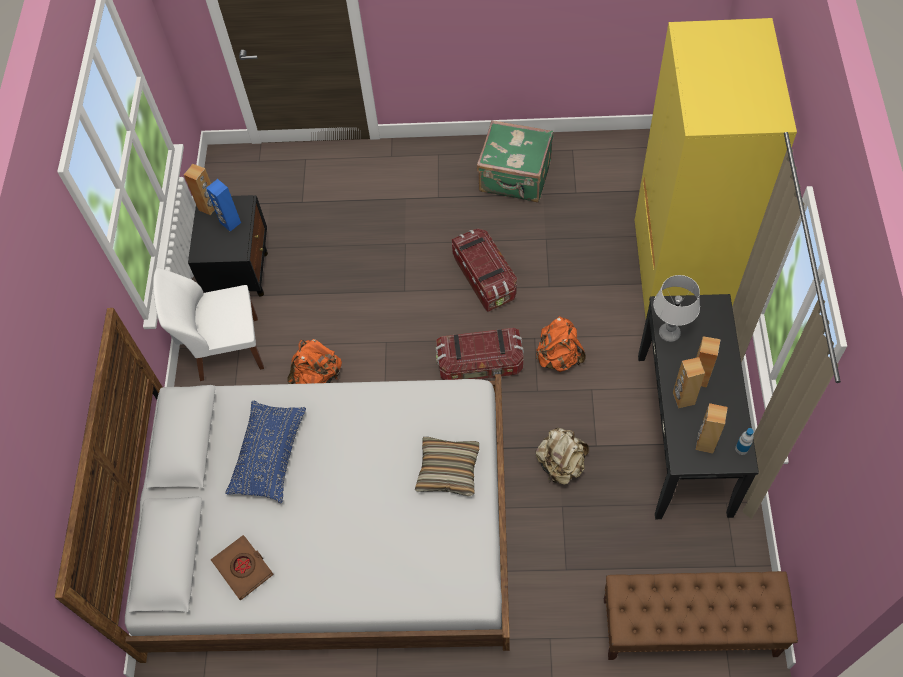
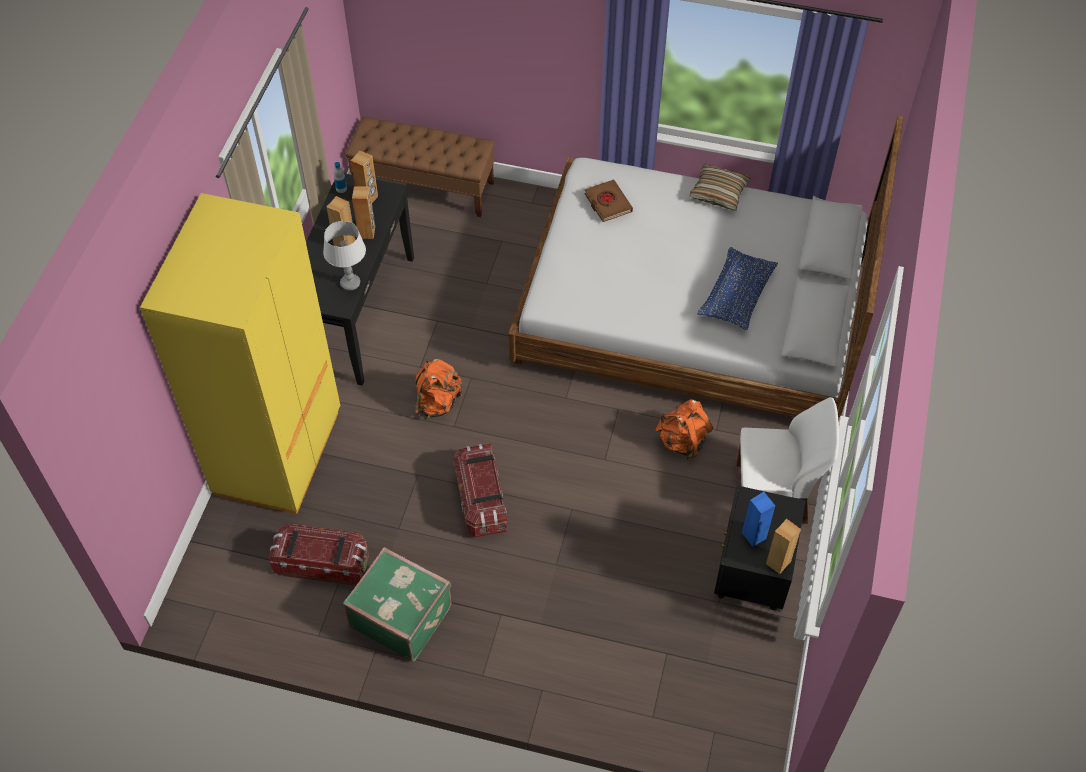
camera: 170 degrees left, 5 degrees down
(243, 568) = (767, 221): brown book -> brown book (608, 203)
(448, 470) = (582, 250): pillow -> pillow (718, 193)
(480, 365) = (516, 414): storage box -> storage box (322, 564)
(561, 464) = (474, 313): beige backpack -> none

